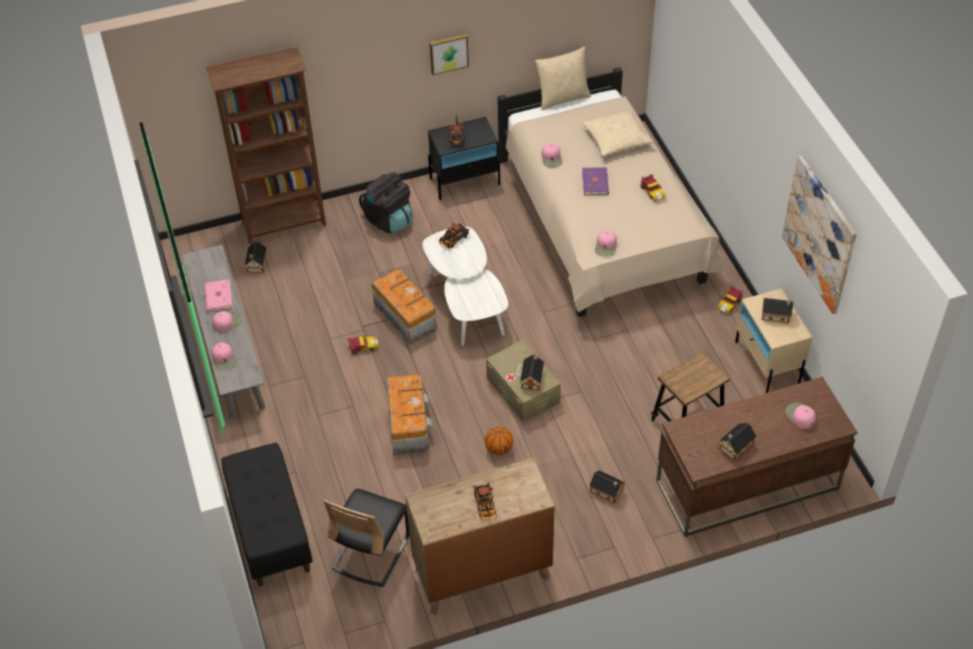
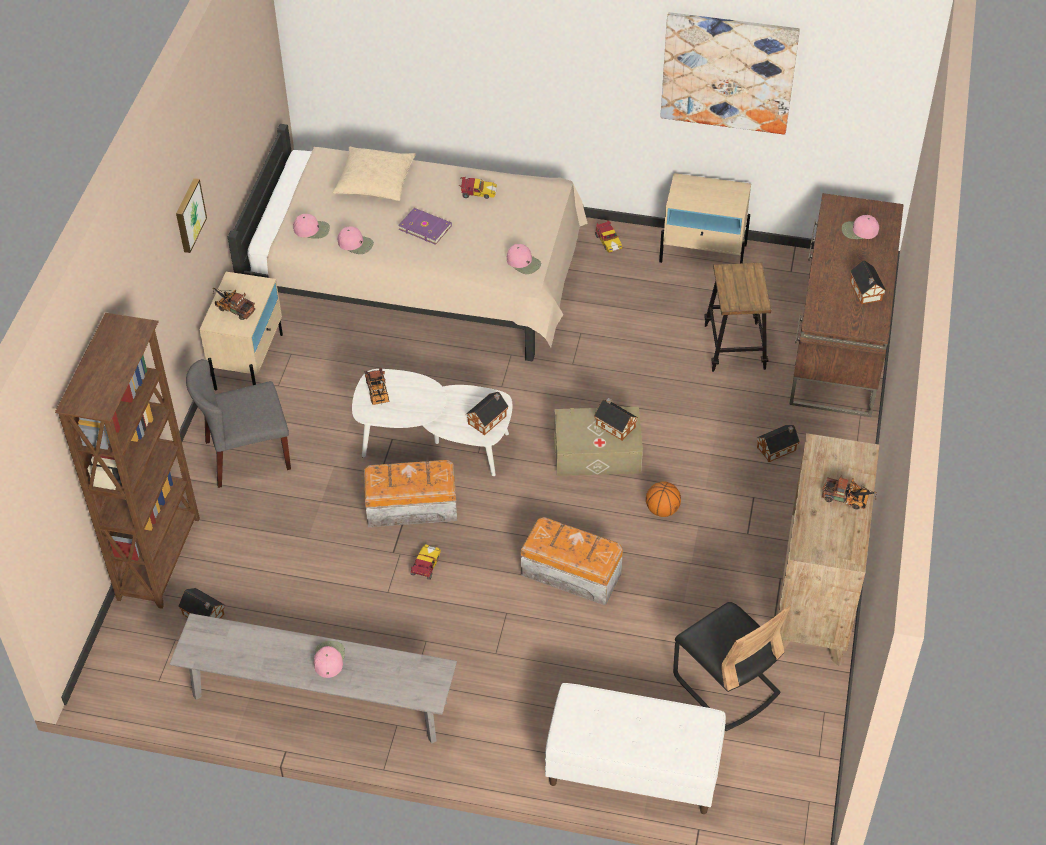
camera: 60 degrees left, 0 degrees up
(217, 297) = (278, 653): pink book -> none
(224, 359) = (387, 686): pink cap -> pink cap (312, 229)
(270, 530) = (632, 770): black bench -> white bench
(389, 220) = (247, 455): black backpack -> grey chair
(465, 181) = (249, 361): black nightstand -> beige nightstand
(562, 98) = (268, 194): beige pillow -> none
(777, 315) = (705, 192): toy house -> toy house (488, 419)

